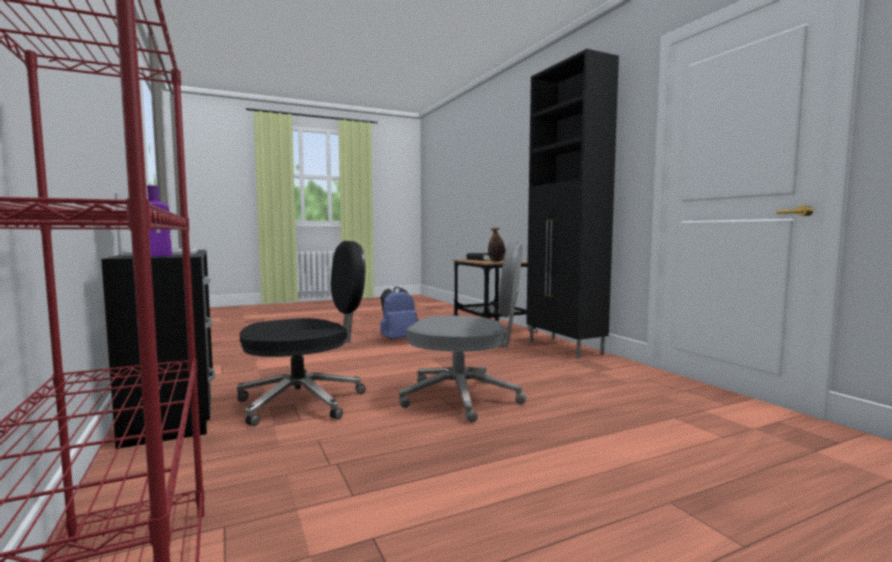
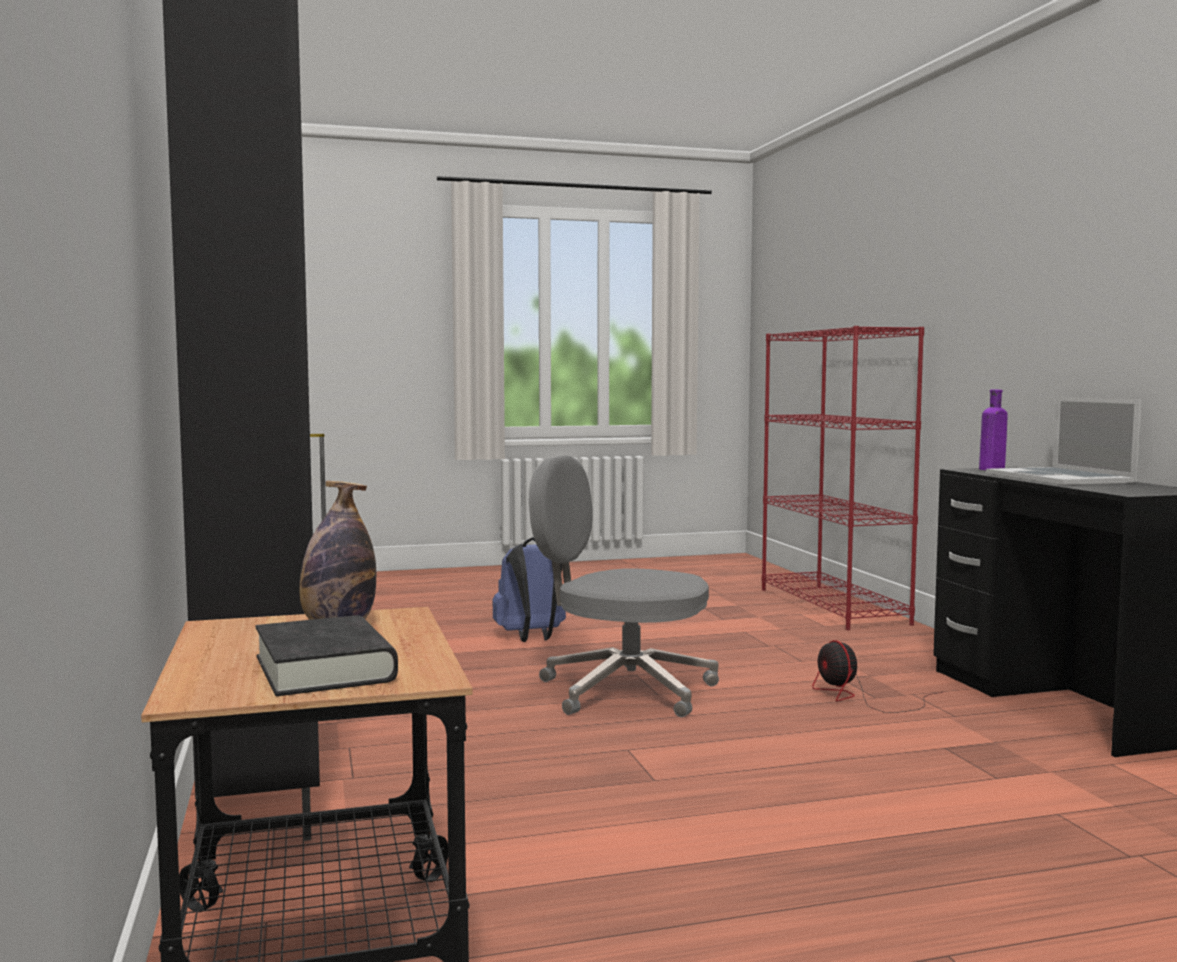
camera: 170 degrees left, 0 degrees up
(304, 402) = (861, 698): black office chair -> fan
(398, 340) = (754, 889): blue backpack -> blue backpack (531, 637)

